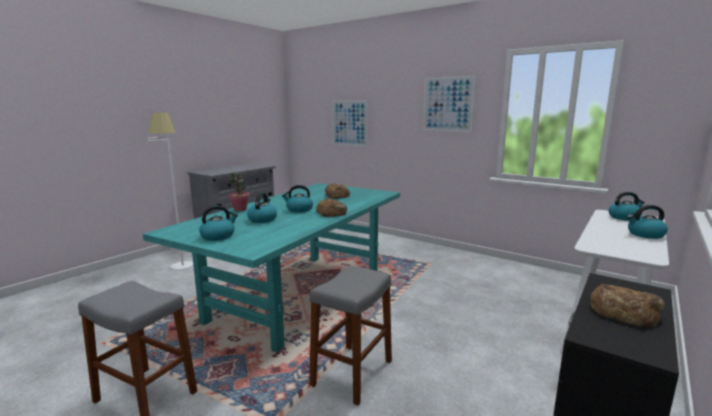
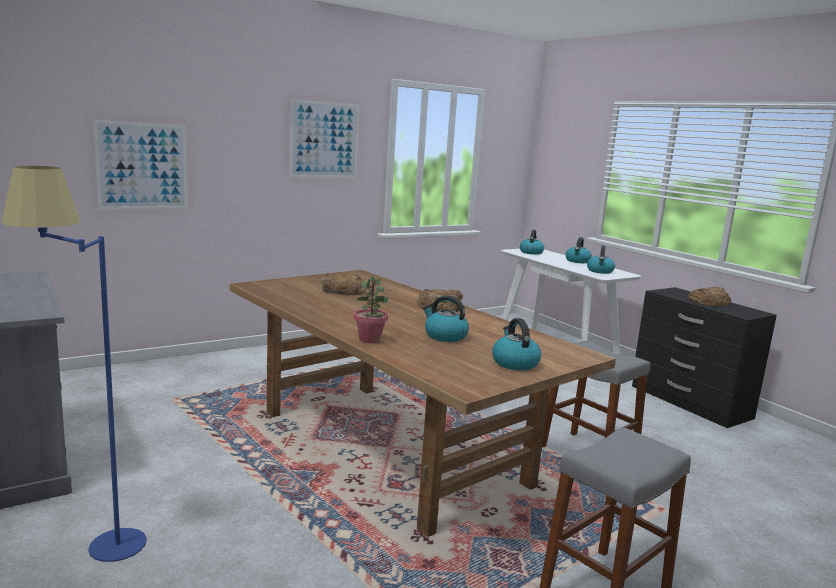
camera: 70 degrees left, 0 degrees up
(178, 262) = (90, 549): white floor lamp -> blue floor lamp
(299, 210) = (408, 315): kettle -> kettle (600, 271)
(299, 296) = (391, 448): turquoise dining table -> brown dining table

